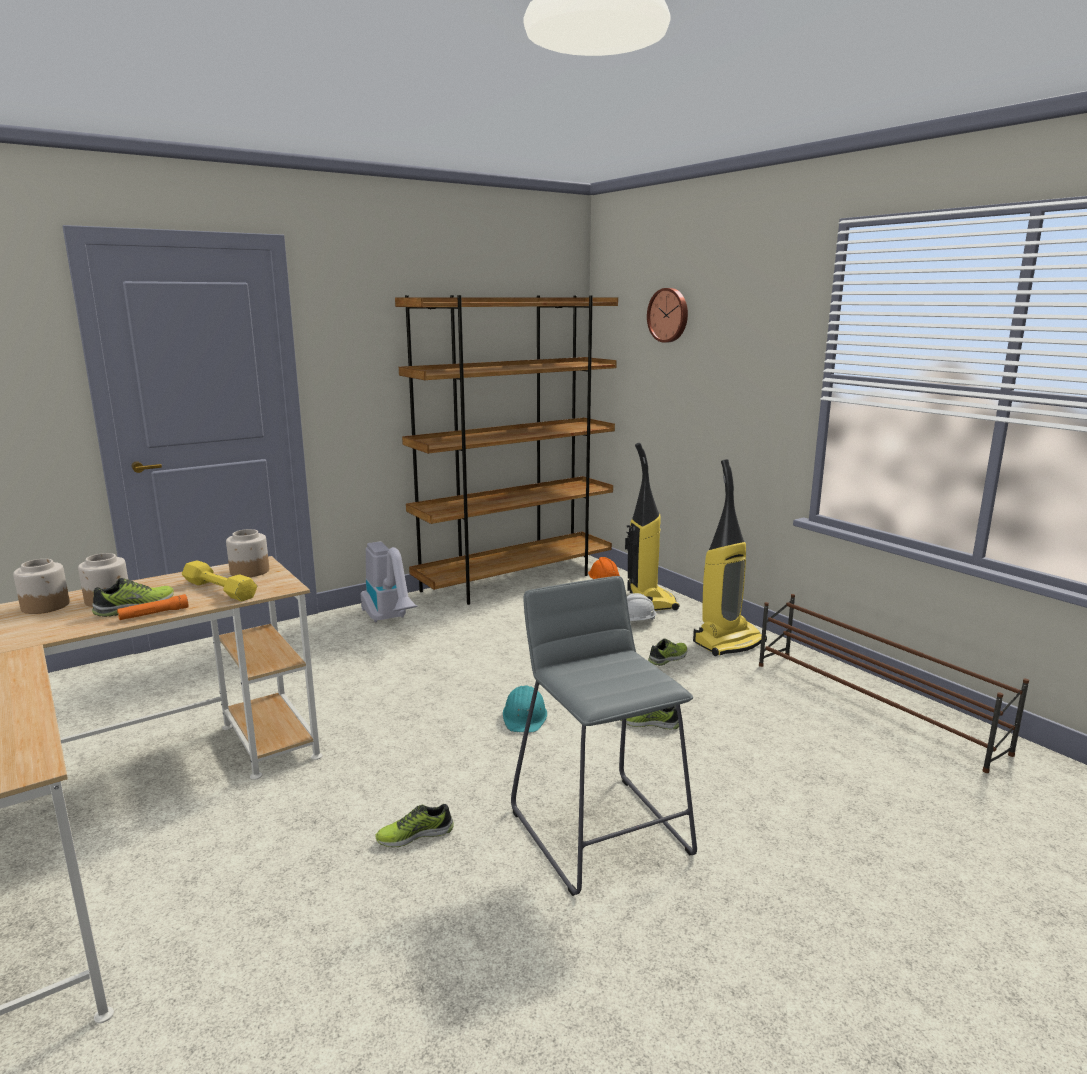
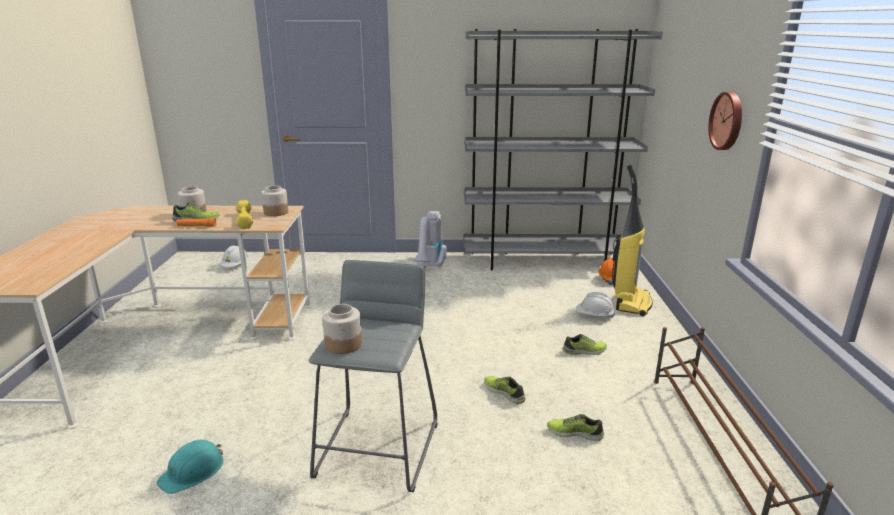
camera: 35 degrees right, 5 degrees up
(46, 606) = (168, 210): jar -> jar (343, 344)
(76, 693) = (235, 266): none -> white hard hat
(415, 835) = (282, 402): shoe -> shoe (575, 433)
(515, 581) = (545, 261): brown bookcase -> grey bookcase
(525, 716) = (429, 357): turquoise hard hat -> turquoise hard hat (193, 471)
(669, 315) = (691, 49): wall clock -> wall clock (728, 121)
(728, 642) = (653, 355): vacuum cleaner -> none

